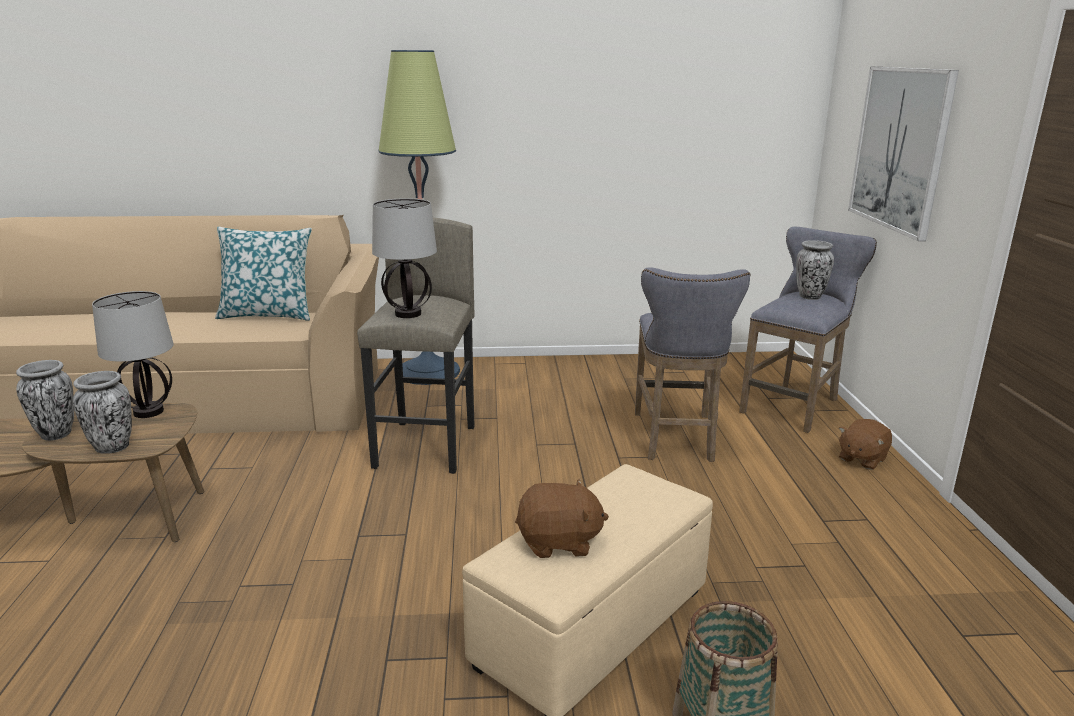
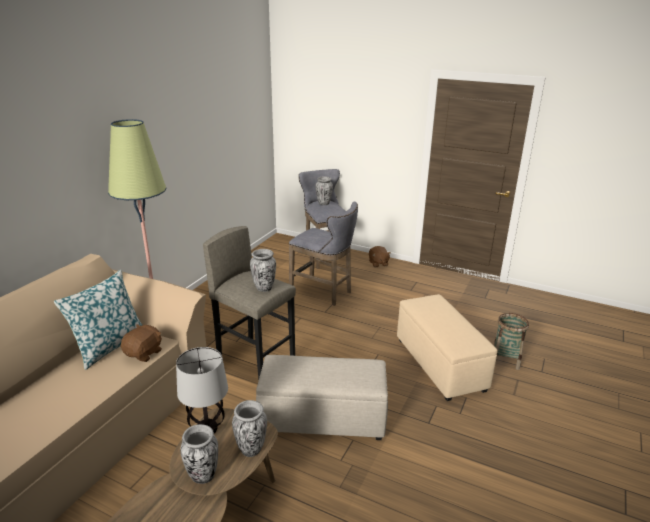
camera: 60 degrees left, 5 degrees up
(330, 541) = (323, 419): none -> beige ottoman
(408, 314) = (264, 288): table lamp -> vase
(559, 542) = (453, 332): brown plush toy -> brown plush toy (144, 353)
(900, 149) = (346, 128): picture -> none

